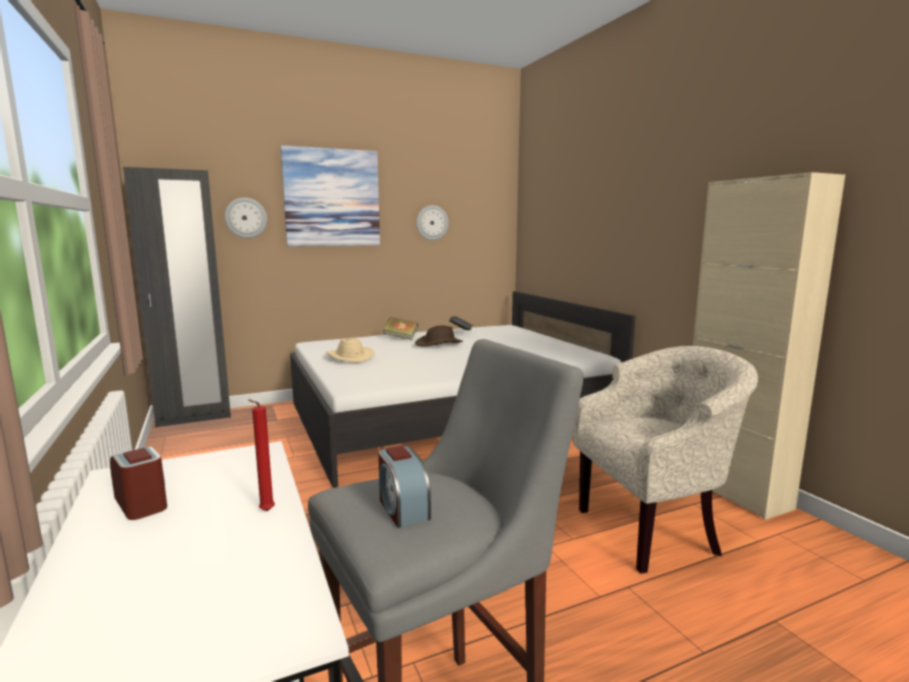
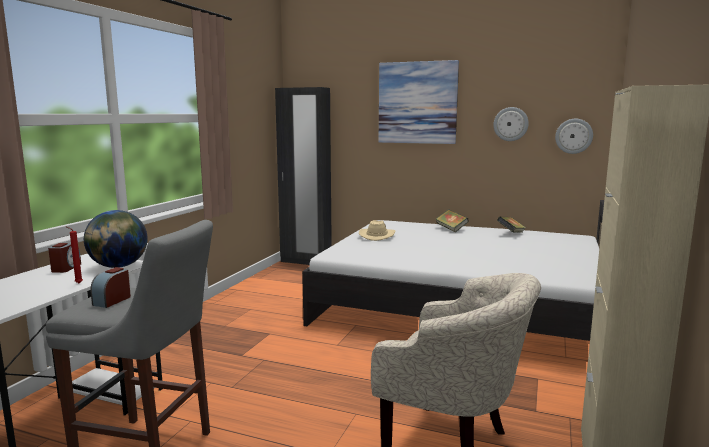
camera: 45 degrees right, 0 degrees up
(244, 465) = (118, 266): none -> globe
(246, 218) = (352, 120): wall clock -> wall clock (573, 136)
(439, 344) = (465, 239): brown hat -> none

